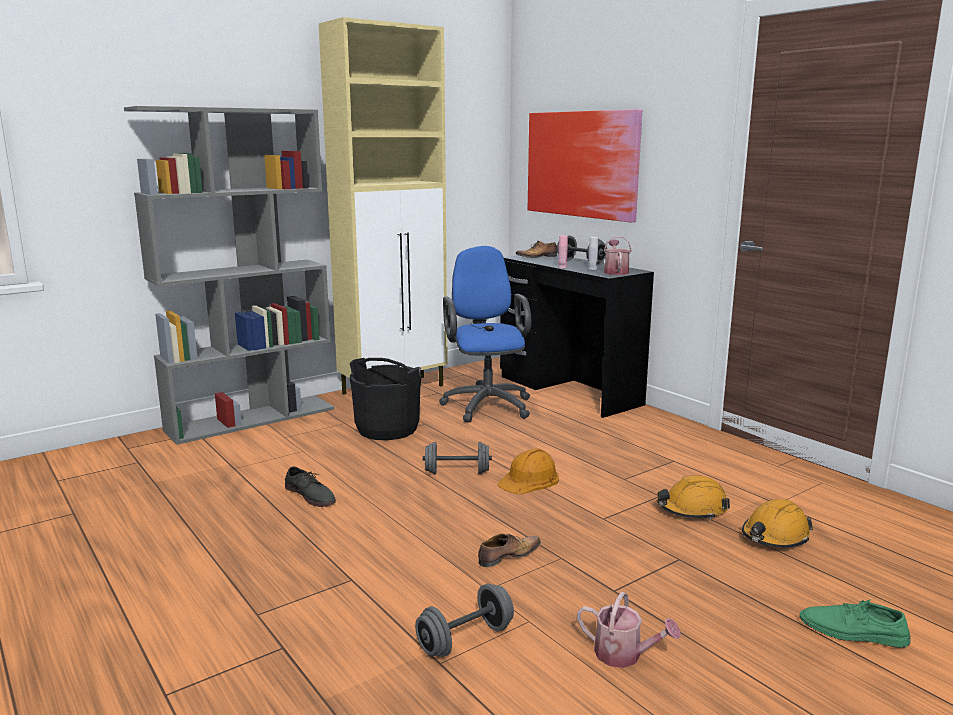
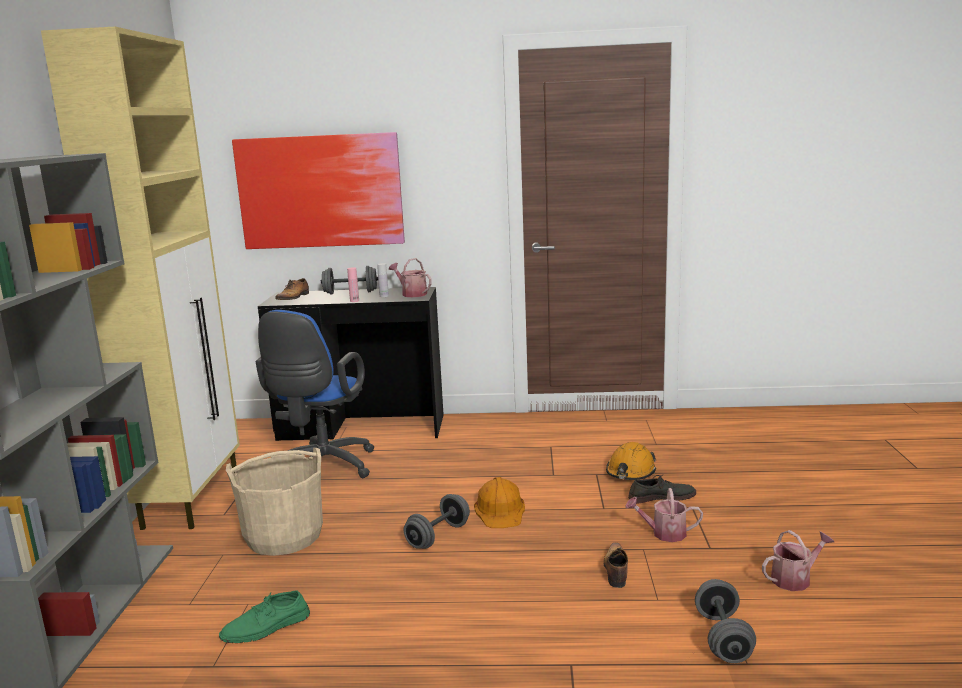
camera: 50 degrees left, 0 degrees up
(311, 495) = (365, 633): grey shoe -> grey shoe (661, 497)
(387, 429) = (284, 536): black bucket -> beige bucket
(486, 404) = (322, 470): blue office chair -> blue office chair turned 105 degrees counterclockwise
(603, 559) = (664, 533): none -> watering can
(775, 536) = (697, 464): orange hard hat -> none
(853, 632) = (825, 495): green shoe -> green shoe (266, 627)

